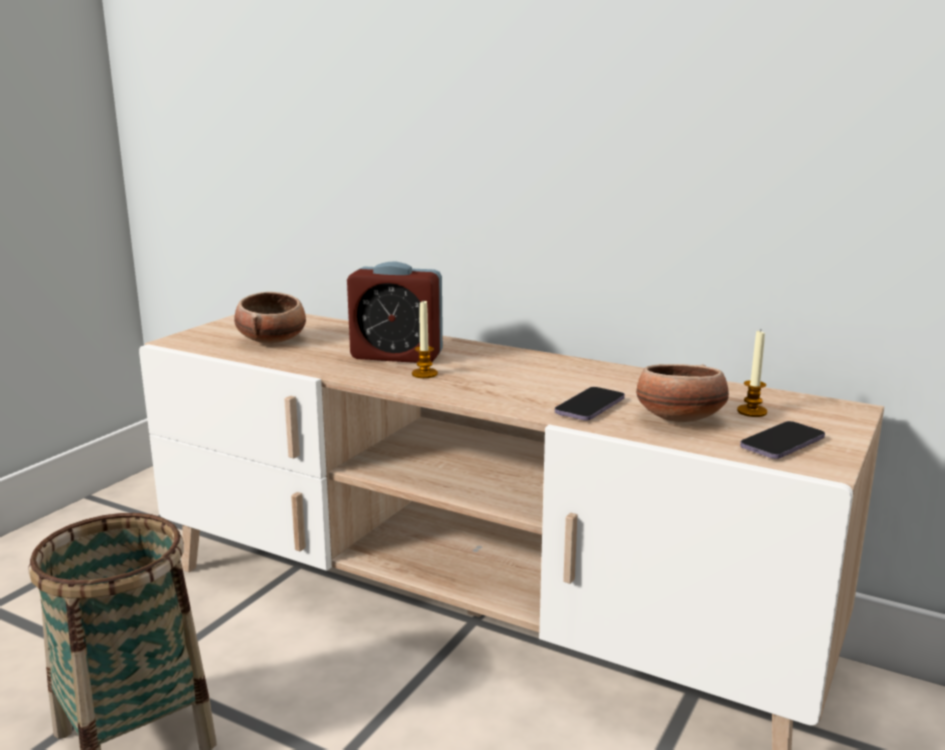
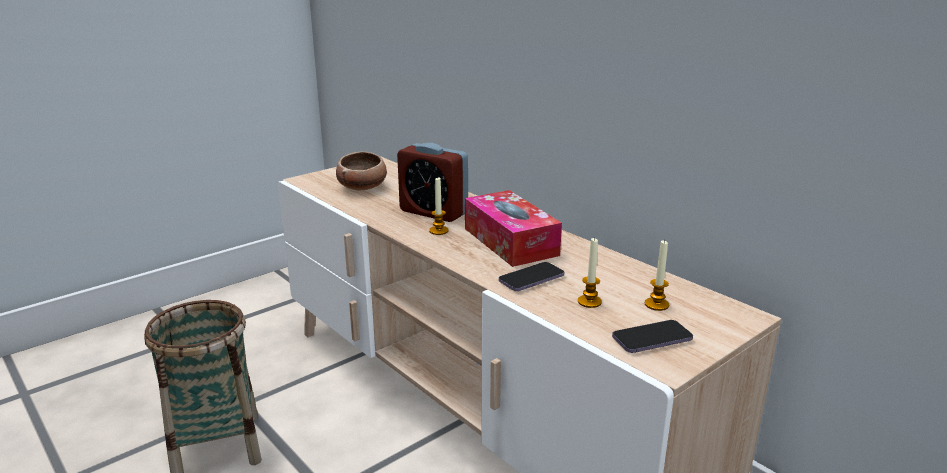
camera: 20 degrees right, 5 degrees up
(524, 374) = (510, 241): none -> tissue box
(679, 419) = (589, 302): bowl -> candle

